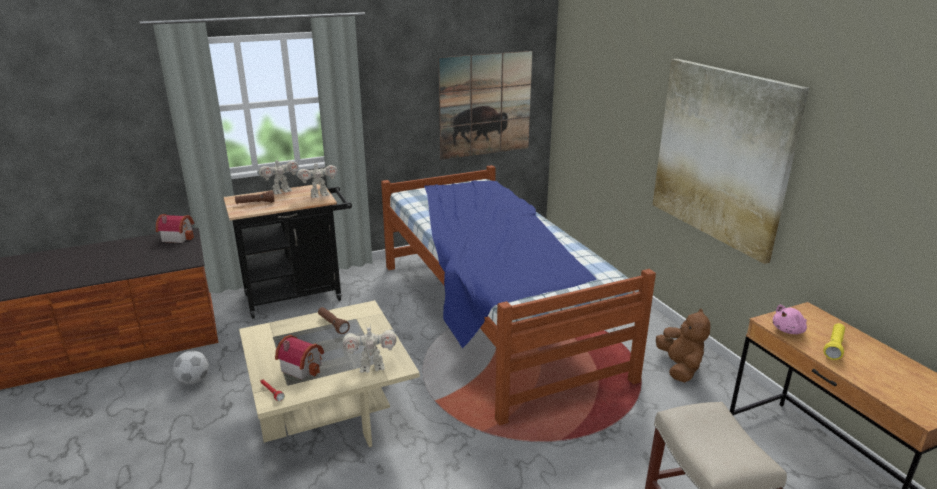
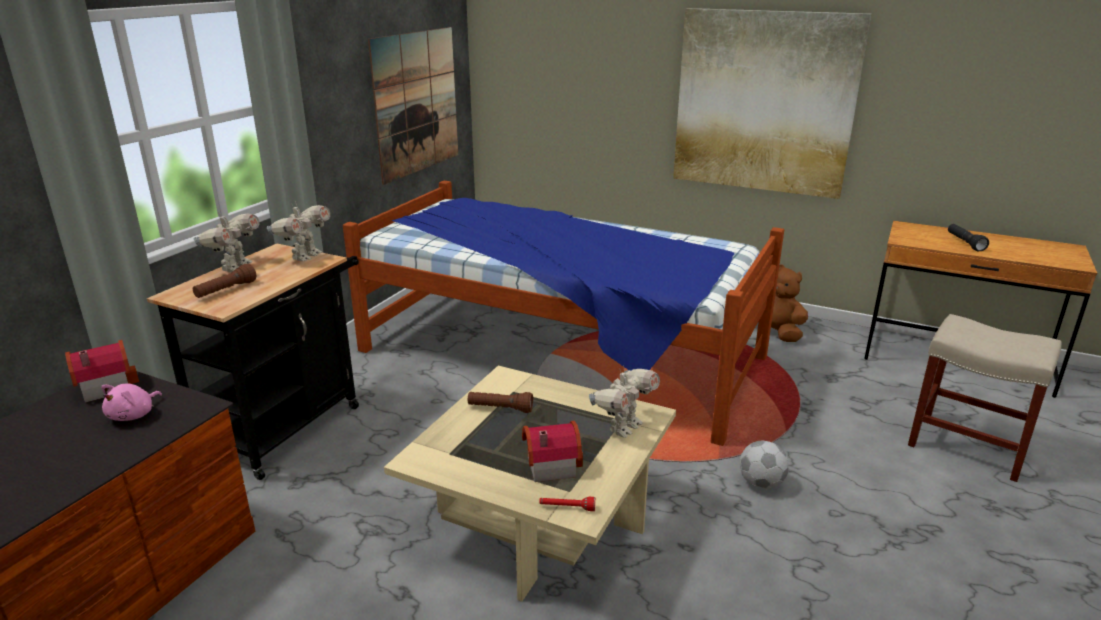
camera: 40 degrees left, 0 degrees up
(194, 380) = (298, 593): football -> football (761, 483)
(789, 330) = (923, 242): pink plush toy -> pink plush toy (134, 415)
(834, 347) = (964, 243): yellow flashlight -> black flashlight

